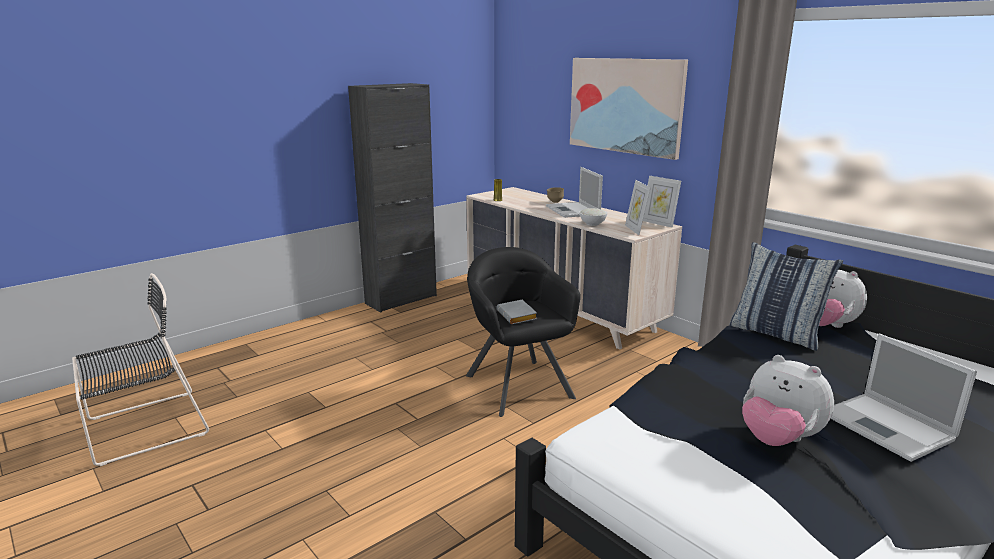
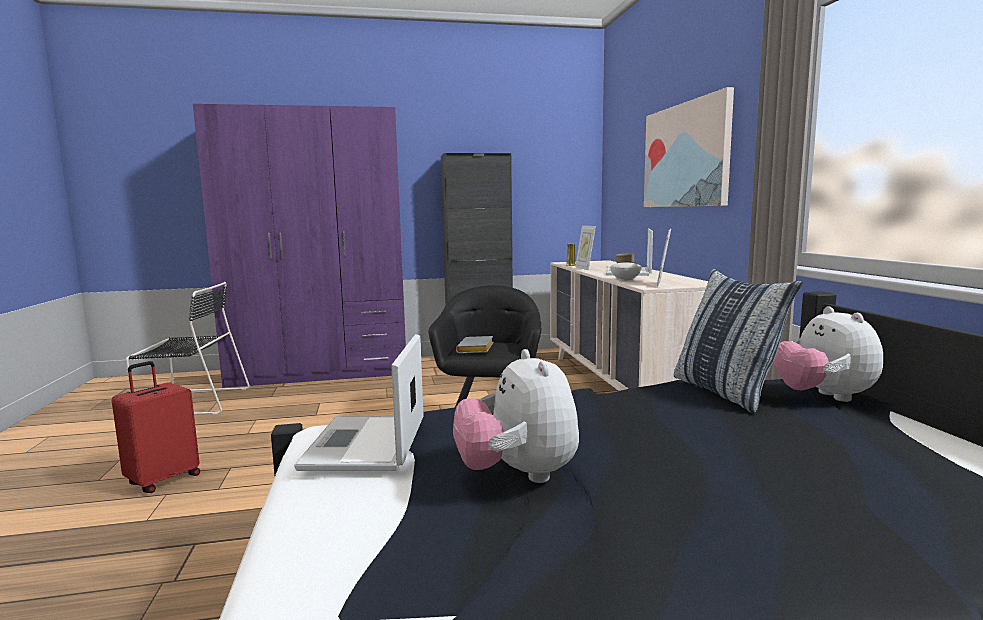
camera: 30 degrees right, 10 degrees down
(250, 352) = (321, 372): none -> purple wardrobe
(273, 526) = (163, 480): none -> red suitcase
(658, 223) = (704, 282): picture frame -> picture frame (585, 268)
(889, 427) = (706, 501): laptop -> laptop (366, 445)

